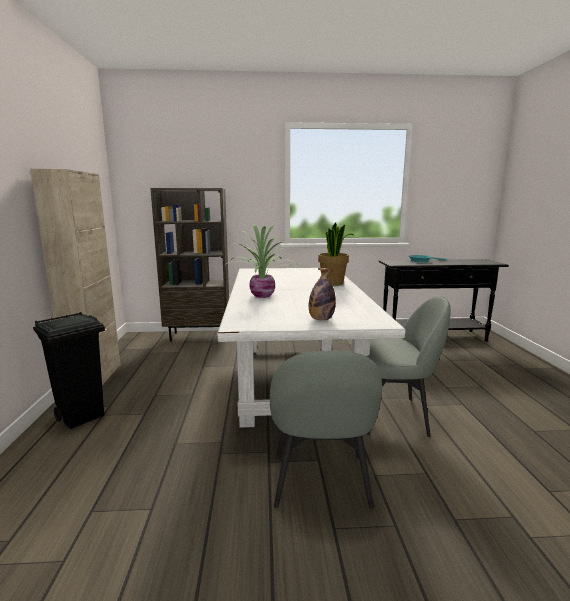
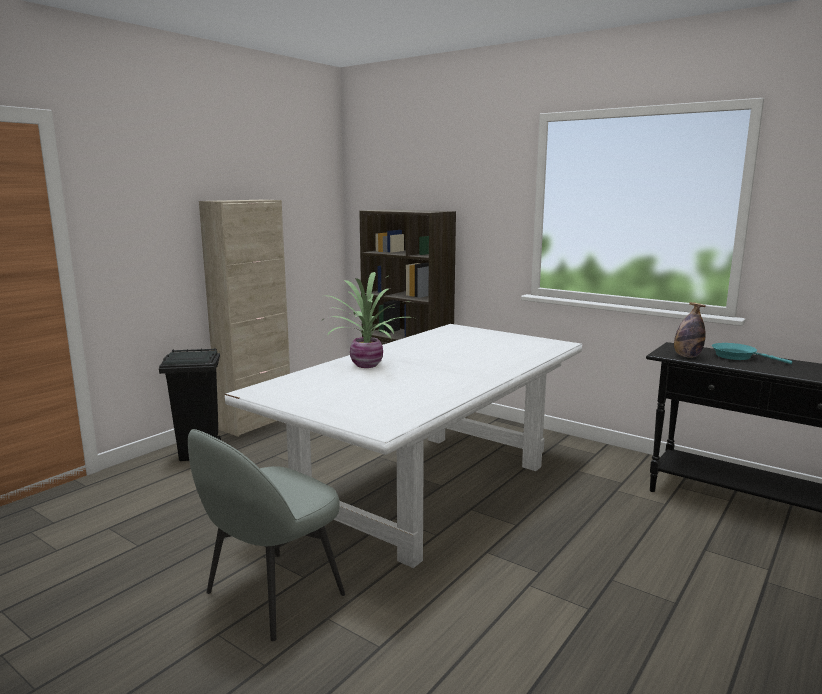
camera: 40 degrees right, 0 degrees up
(321, 319) = (337, 406): bottle -> bottle (687, 356)
(333, 283) = (494, 366): potted plant -> none
(394, 415) = (463, 576): grey chair -> none

